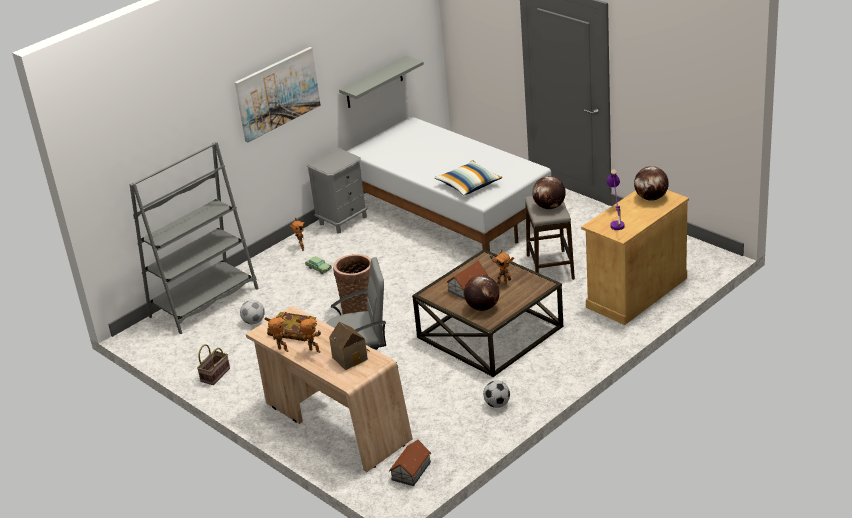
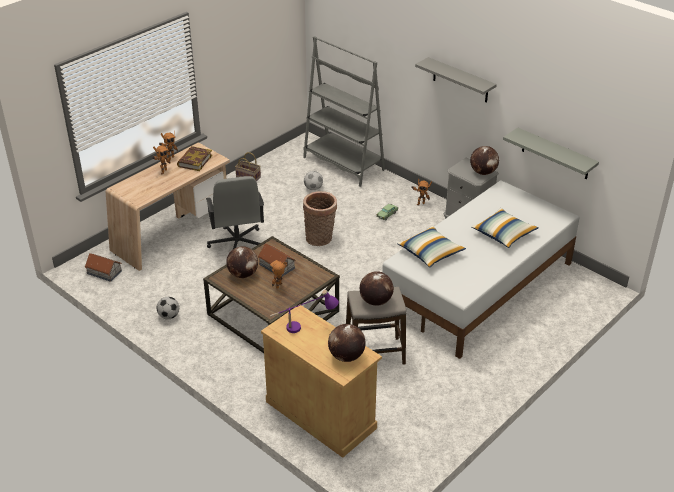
camera: 85 degrees right, 5 degrees up
(277, 93) = (460, 80): picture -> grey shelf
(338, 155) = (483, 172): none -> globe
(351, 358) = (148, 188): toy house -> none
(439, 150) = (503, 234): none -> pillow

